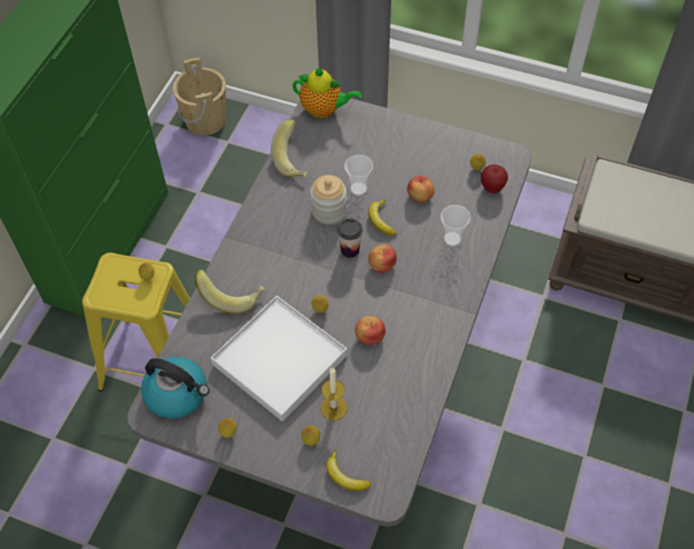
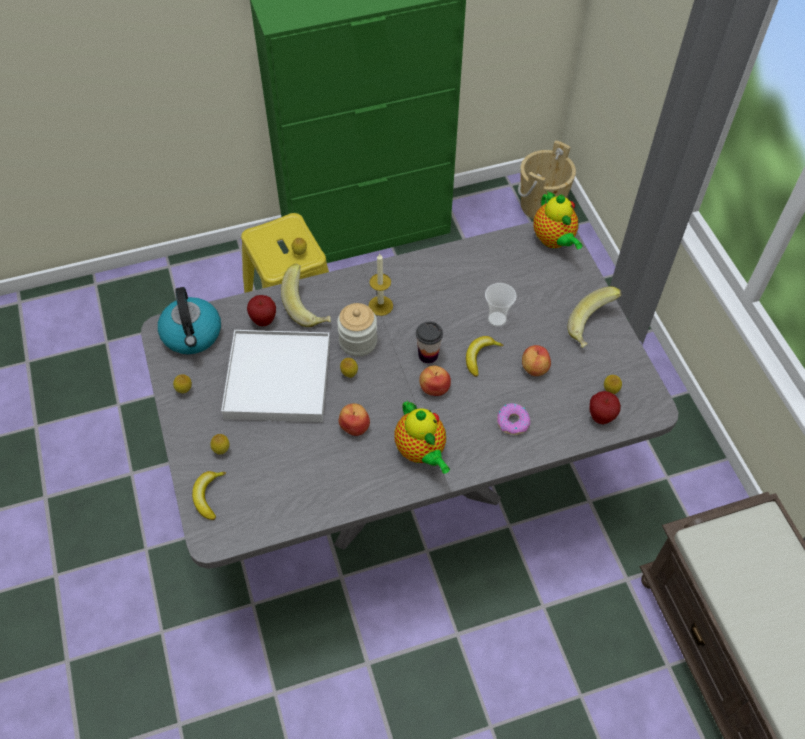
camera: 50 degrees right, 0 degrees up
(213, 335) = (263, 320): none -> apple
(294, 161) = (479, 257): banana -> banana (592, 328)
(329, 211) = (453, 314): jar -> jar (358, 342)
(334, 408) = (264, 446): candle -> candle (380, 305)
(428, 309) = (421, 451): none -> teapot
(452, 239) = (513, 422): cup -> donut

